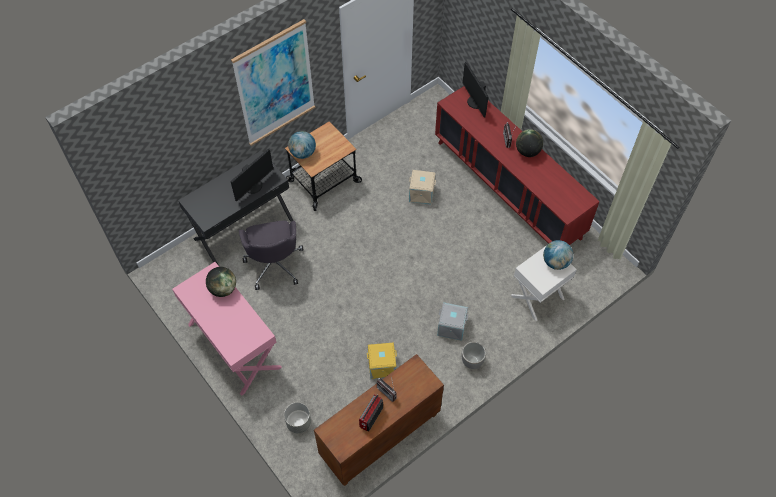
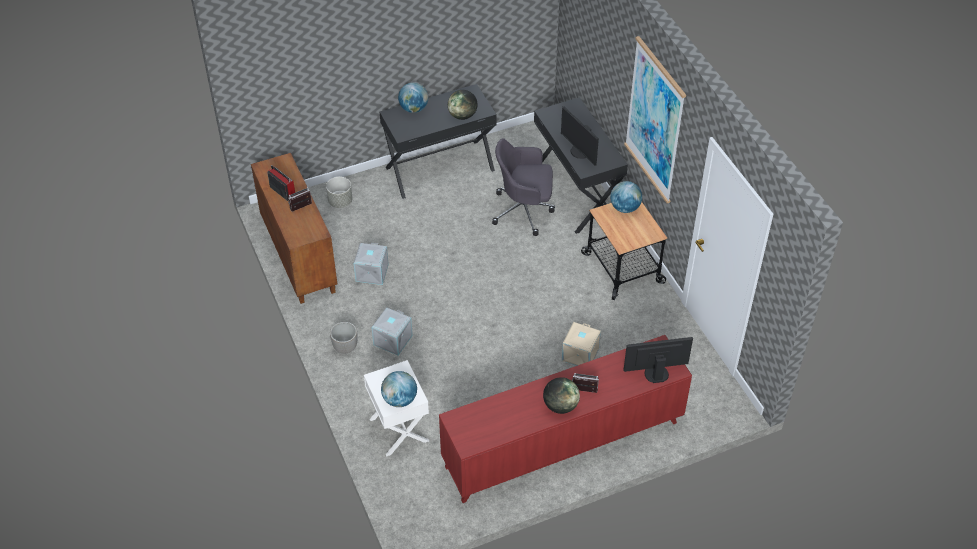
camera: 105 degrees right, 10 degrees down
(221, 334) = (414, 109): none -> globe
(233, 346) = (439, 168): pink desk -> black desk
(381, 366) = (371, 272): yellow storage box -> grey storage box

